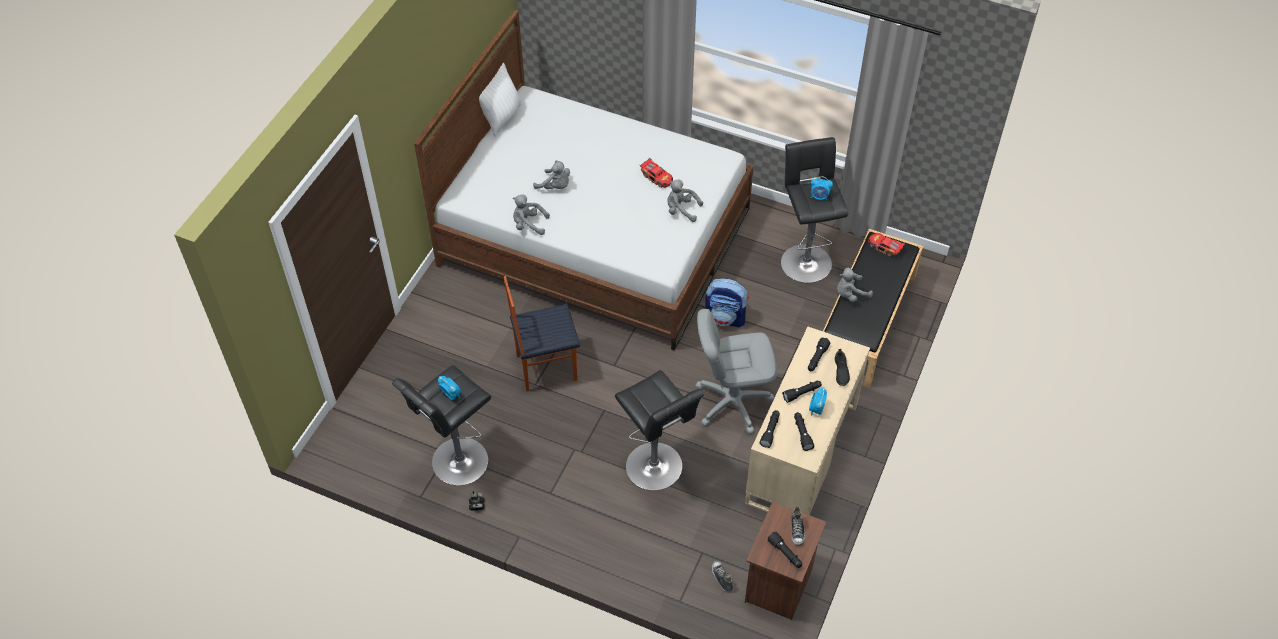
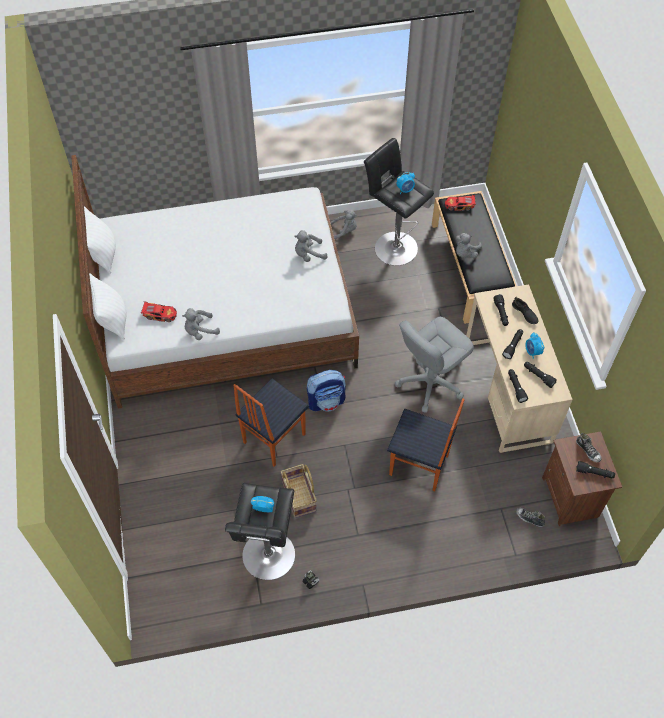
camera: 35 degrees left, 5 degrees up
(464, 176) = (112, 320): none -> white pillow
(527, 429) = (299, 496): none -> basket
(555, 186) = (195, 288): grey plush toy -> grey plush toy (344, 231)
(656, 469) = (419, 466): black stool -> chair
(657, 177) = (269, 238): toy car -> toy car (160, 314)
(726, 317) = (373, 321): backpack -> backpack (326, 401)

